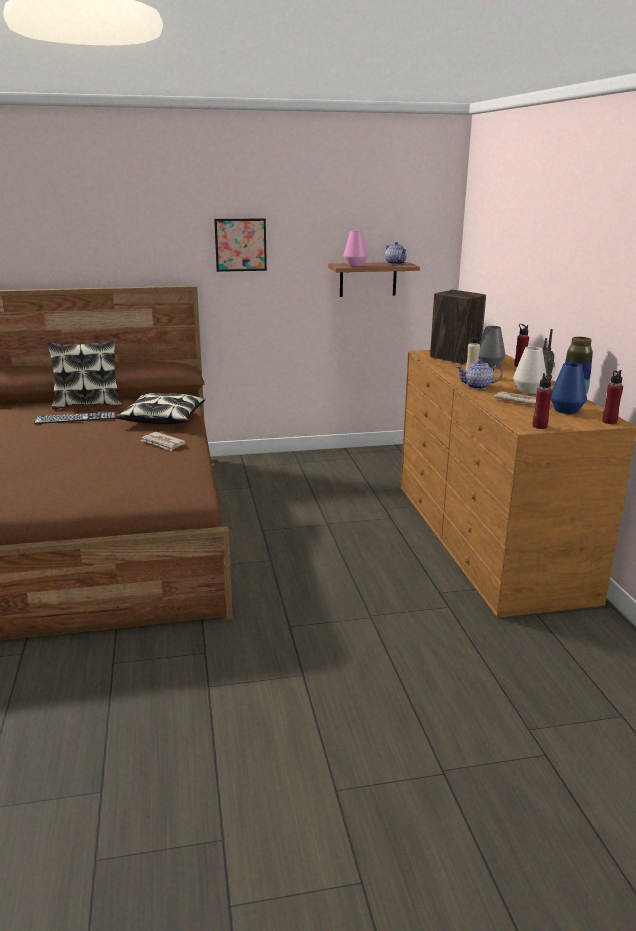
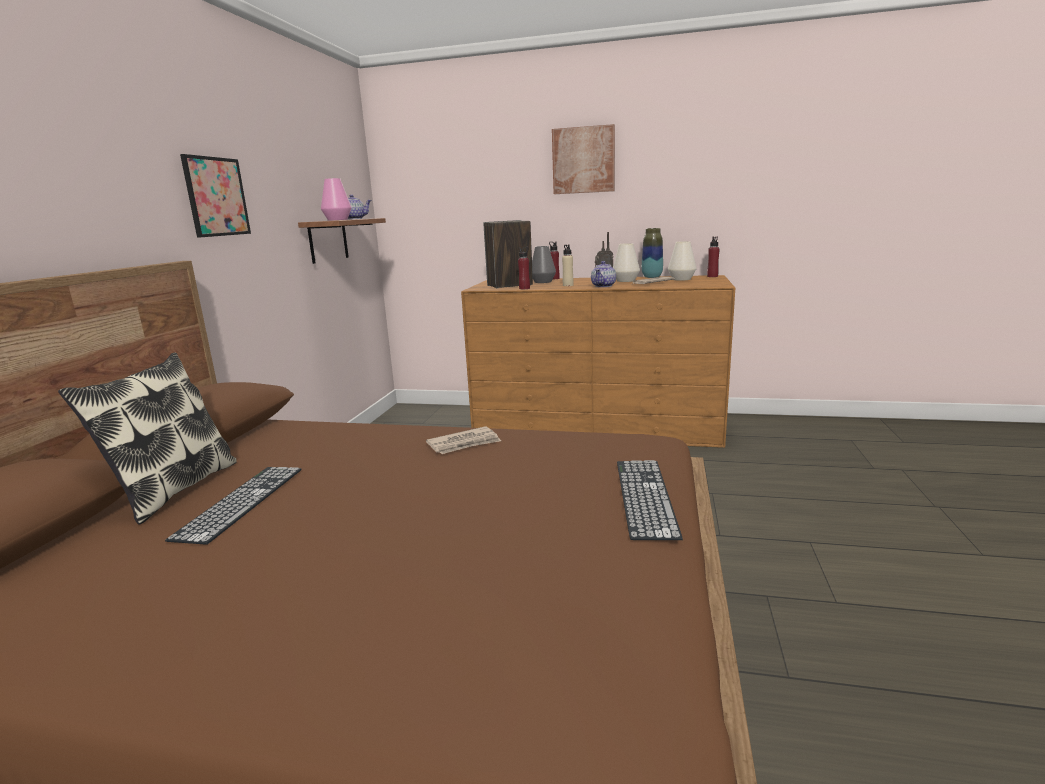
camera: 65 degrees left, 5 degrees down
(90, 495) = (645, 496): none -> keyboard
(163, 418) = (353, 439): pillow -> none
(539, 426) = (718, 283): red bottle -> red bottle (524, 288)
(566, 410) = (681, 279): blue vase -> white vase
(568, 237) = (583, 160): none -> picture

